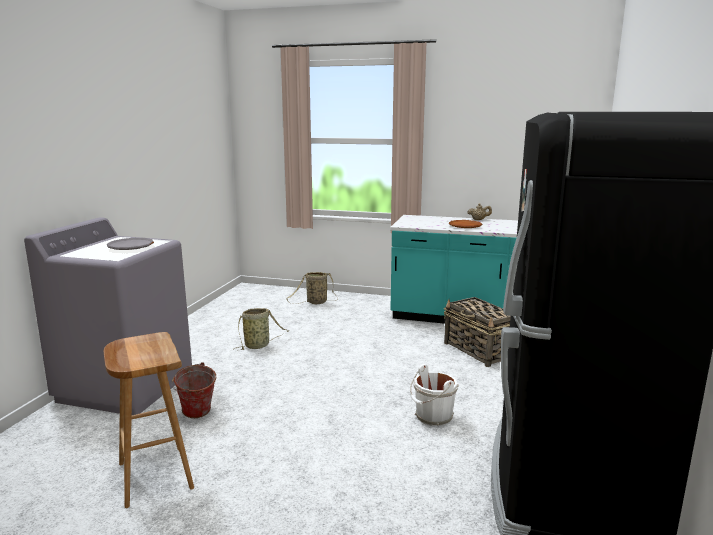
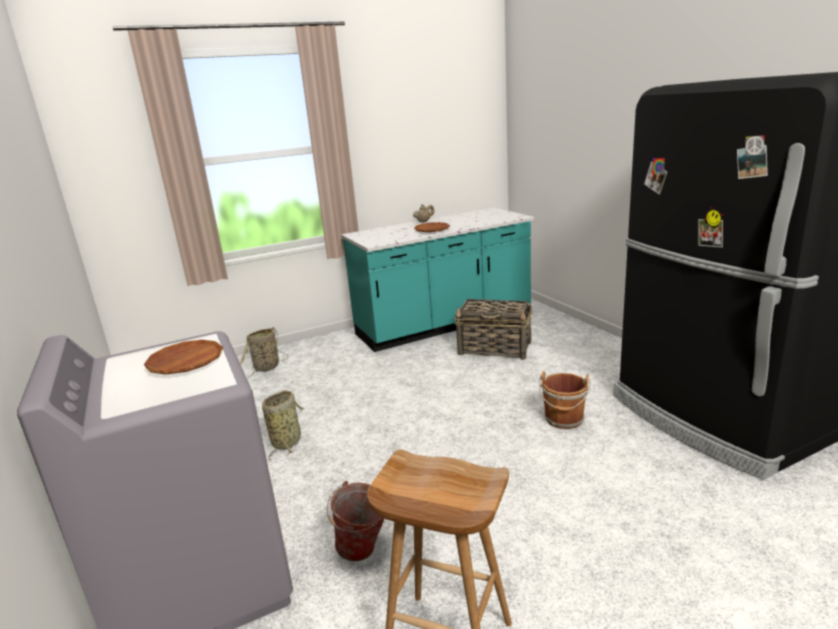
camera: 40 degrees left, 5 degrees up
(131, 247) = (186, 362): grey plate -> brown plate
(432, 417) = (564, 420): white bucket -> brown bucket

